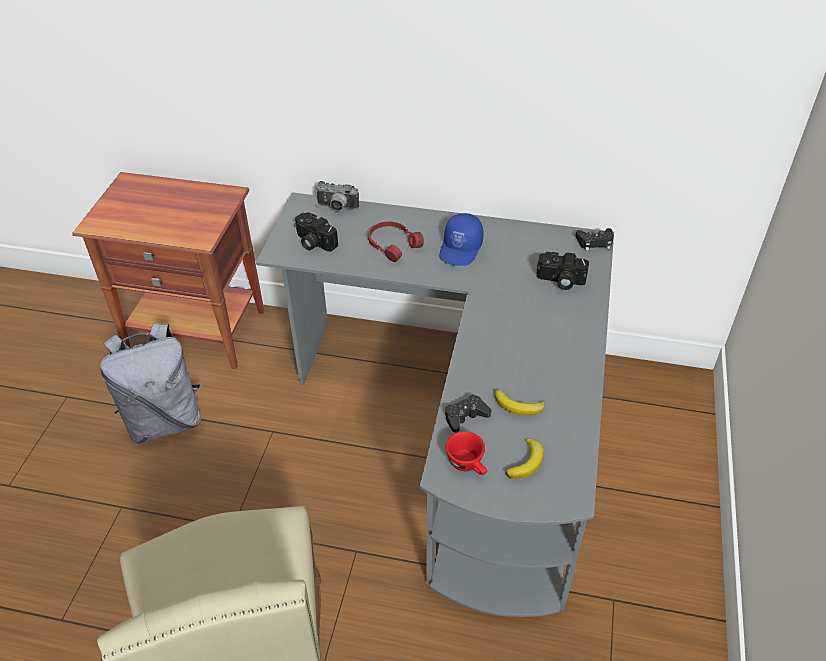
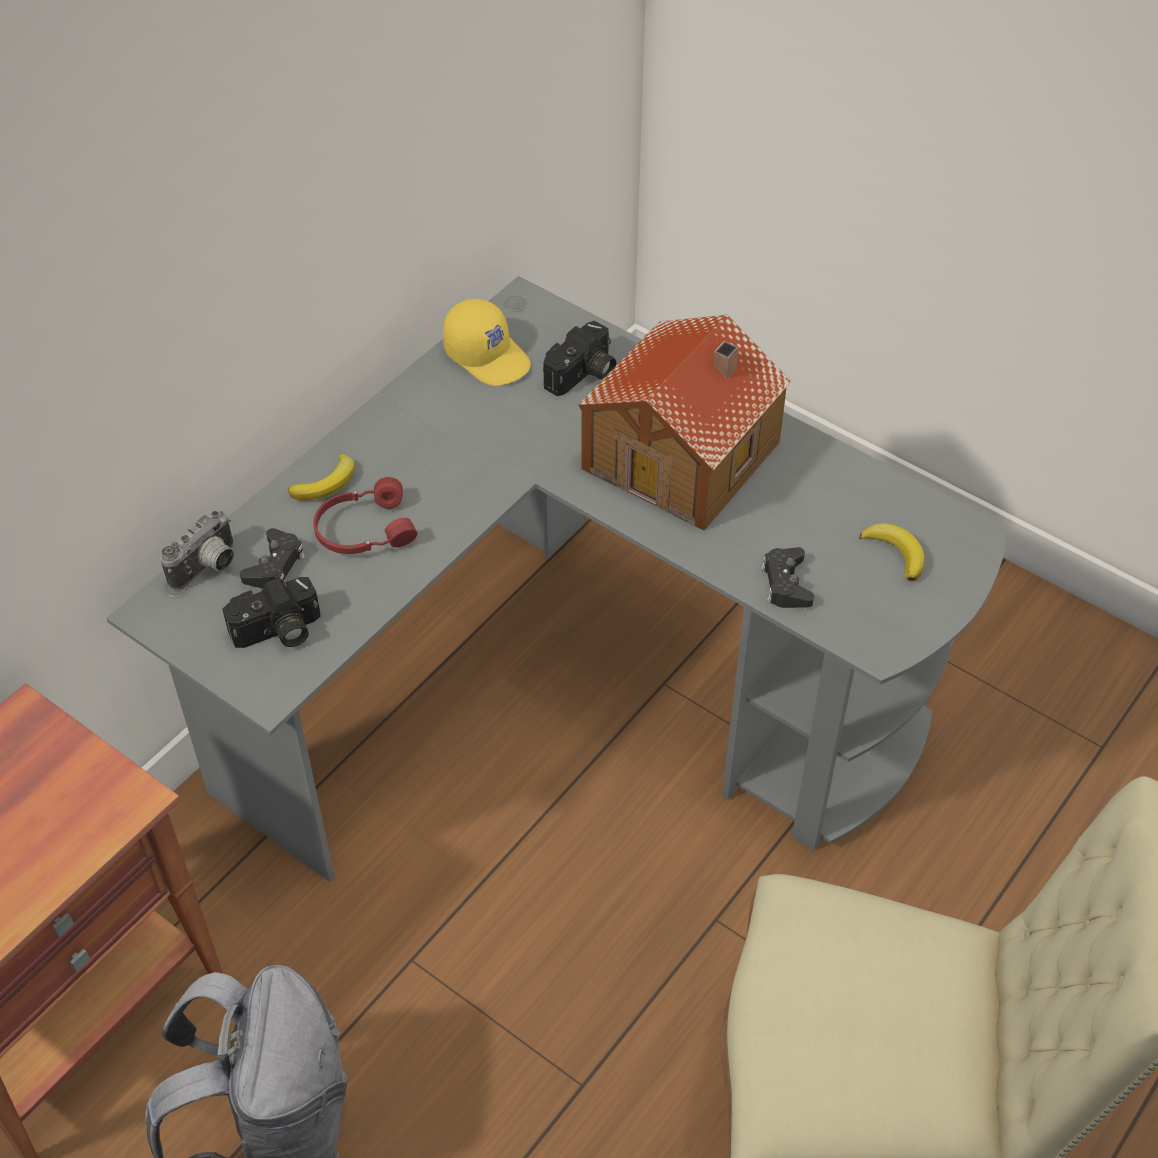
camera: 65 degrees left, 5 degrees up
(461, 249) = (435, 452): blue cap -> none
(468, 465) = (872, 614): red cup -> none
(518, 406) = (797, 521): banana -> banana (327, 483)
(533, 341) = (685, 455): none -> toy house
(544, 242) = (488, 356): none -> yellow cap
(595, 242) = (529, 304): black game controller -> black game controller (275, 566)

